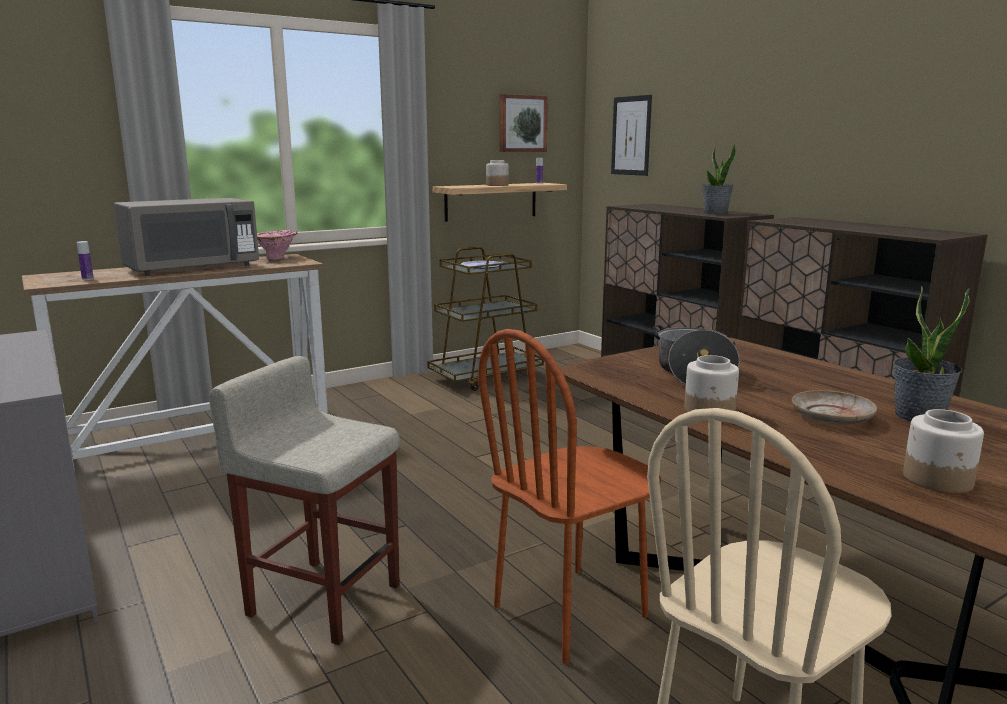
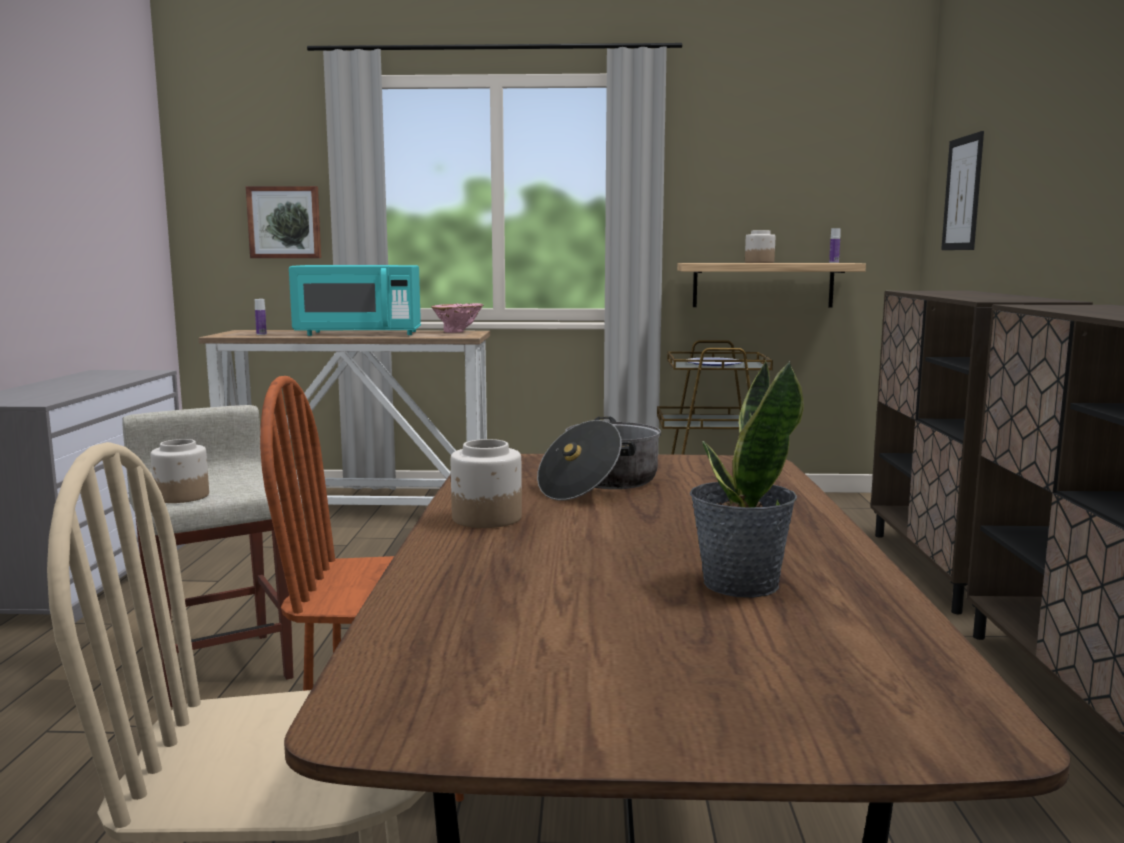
camera: 35 degrees right, 5 degrees down
(192, 268) = (359, 334): grey microwave -> turquoise microwave
(522, 123) = (817, 184): picture -> picture (285, 222)
(715, 213) = (994, 298): potted plant -> none
(832, 417) = (612, 555): beige plate -> none
(938, 480) = (500, 645): jar -> jar (181, 496)

